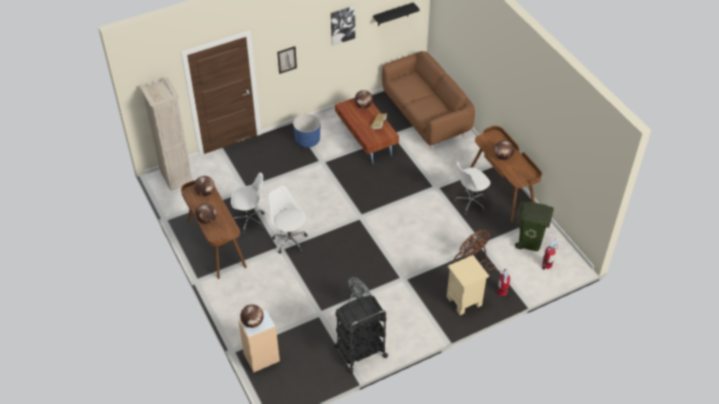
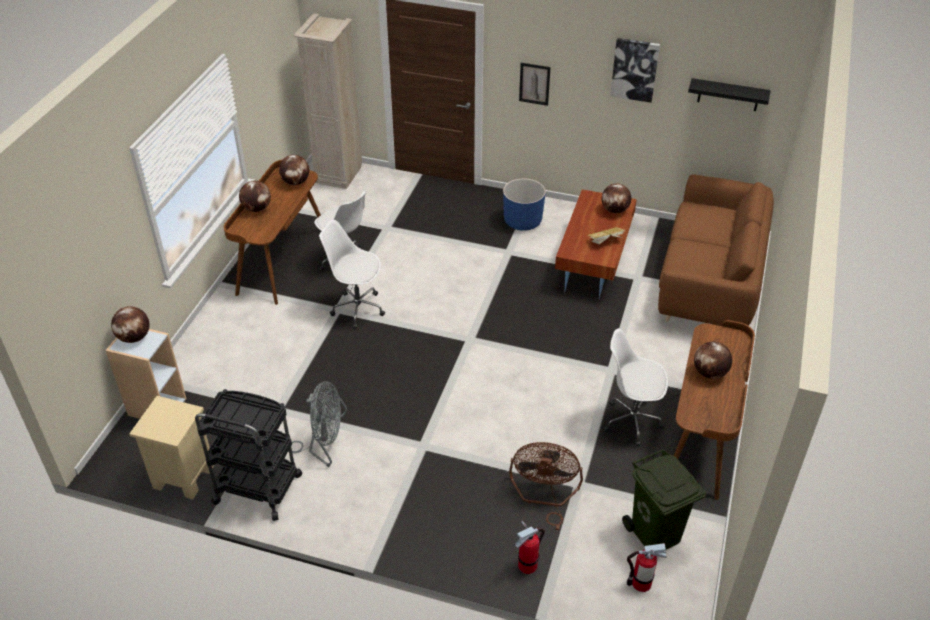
camera: 45 degrees right, 5 degrees down
(289, 240) = (356, 309): white office chair -> white office chair turned 75 degrees counterclockwise
(463, 300) = (459, 533): beige nightstand -> beige nightstand (183, 475)

